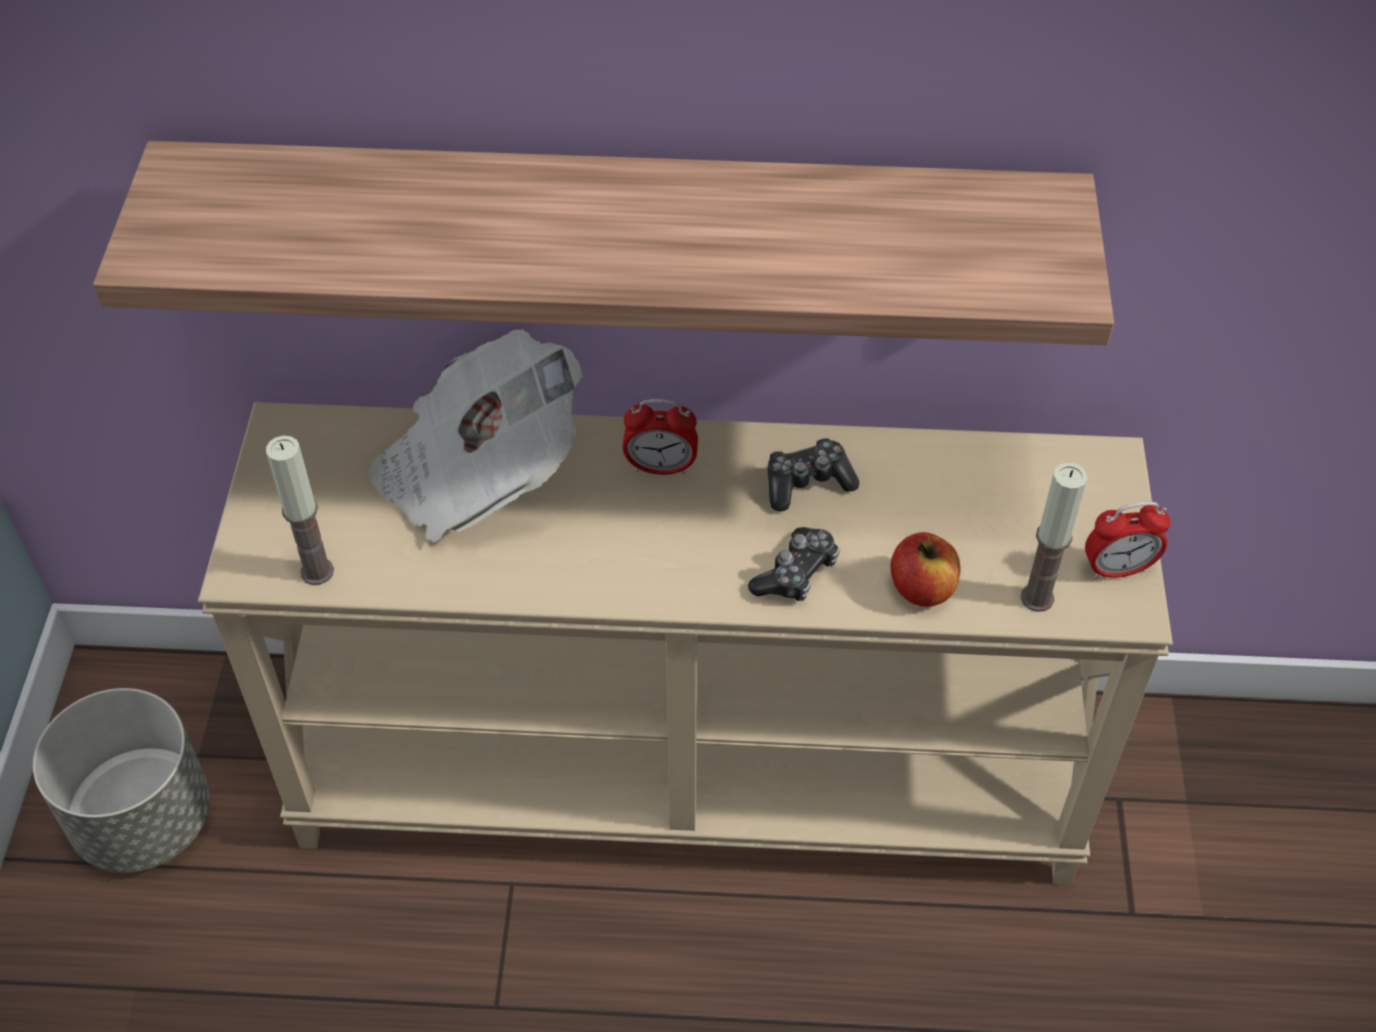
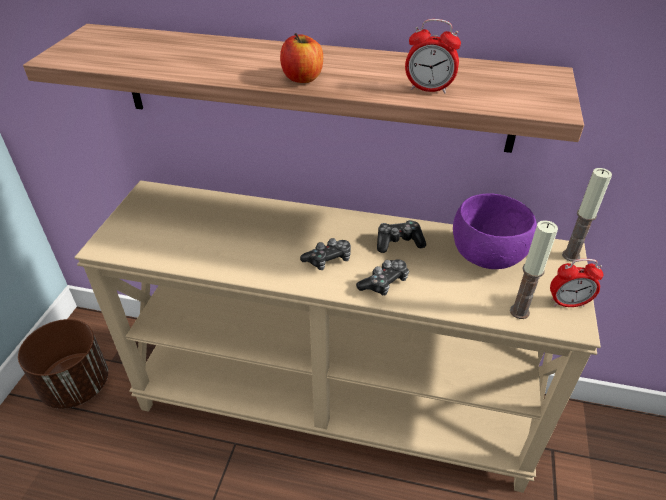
camera: 10 degrees right, 10 degrees down
(144, 818) = (77, 385): grey planter -> brown planter
(317, 571) = (137, 251): candle -> candle (571, 256)
(478, 472) = (233, 219): newspaper -> none
(660, 467) = (324, 227): alarm clock -> alarm clock (429, 89)
(685, 540) = (328, 260): none -> game controller
(922, 588) = (453, 298): apple -> apple (302, 78)
(973, 494) = (488, 257): none -> purple bowl

